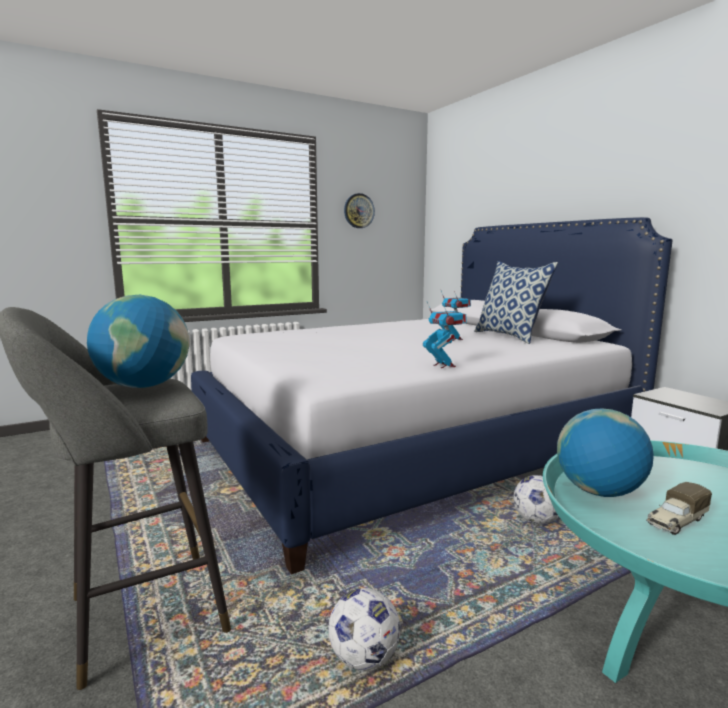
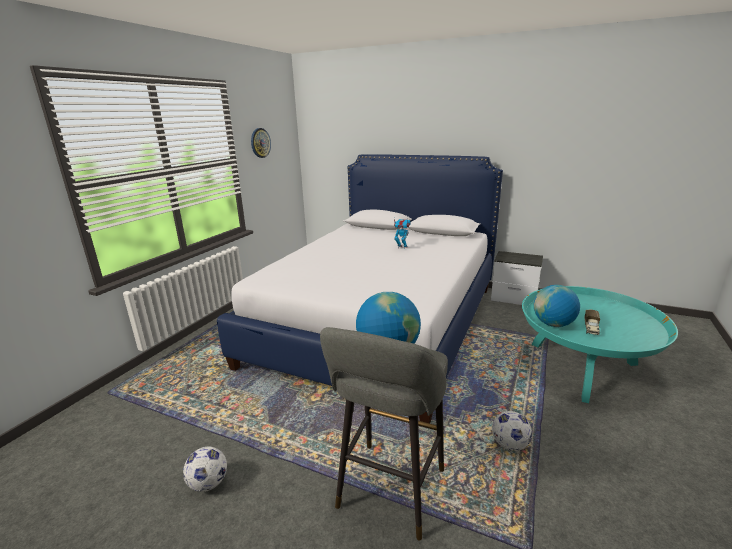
camera: 35 degrees left, 10 degrees up
(443, 365) = (446, 274): toy robot -> none
(510, 336) = (425, 237): pillow -> none
(536, 520) = (489, 344): football -> football (208, 483)

